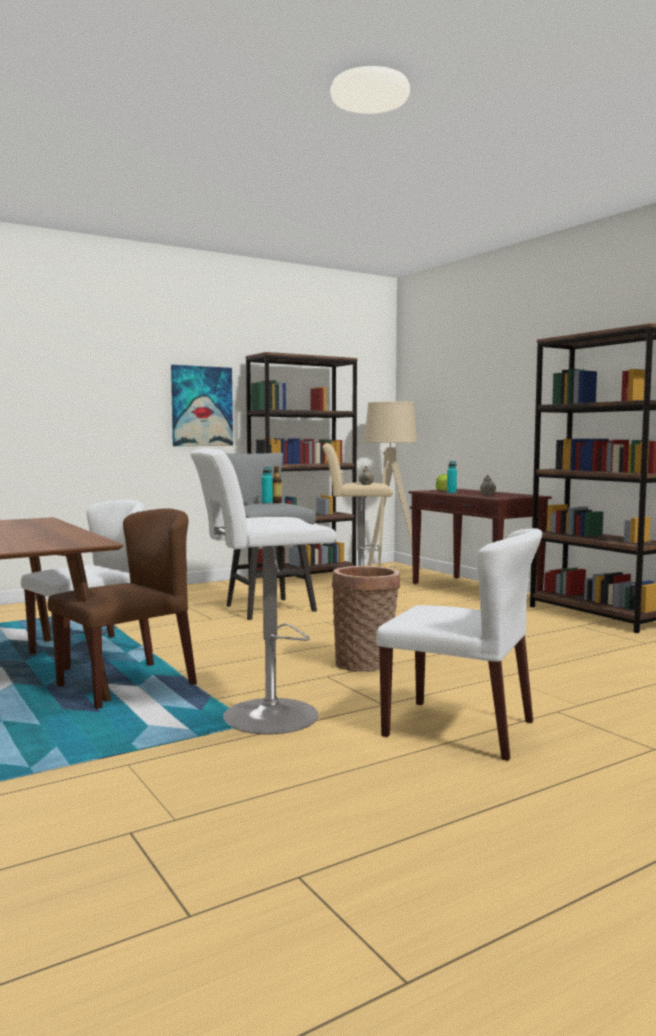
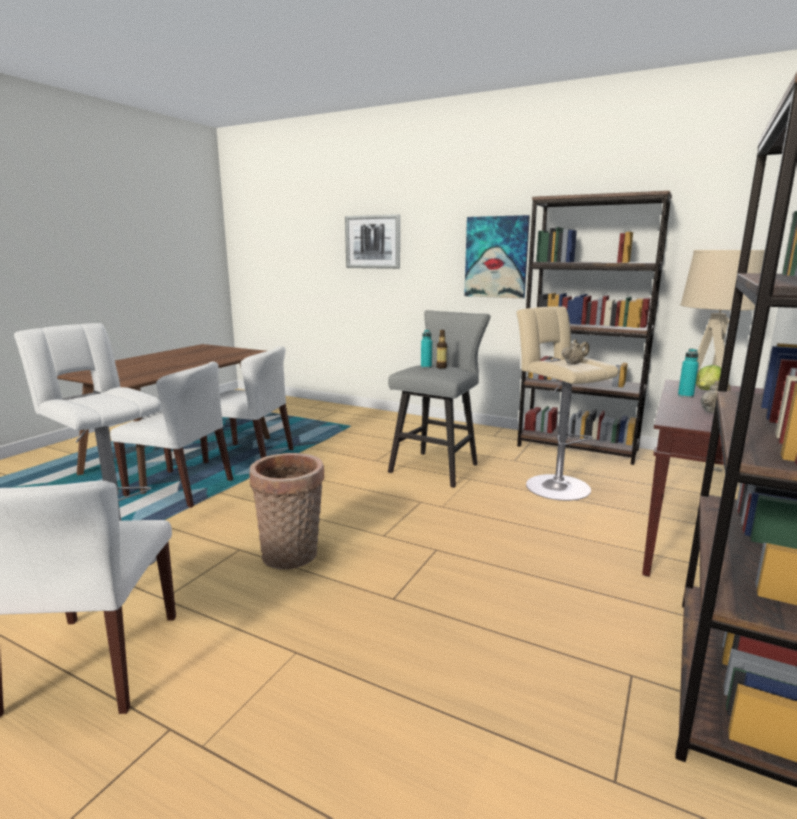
camera: 60 degrees right, 10 degrees up
(51, 385) = (372, 242): none -> picture
(127, 684) = (181, 488): brown chair -> white chair

